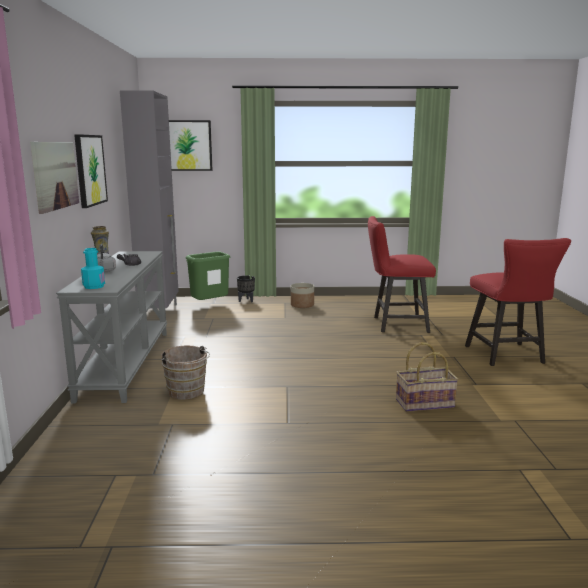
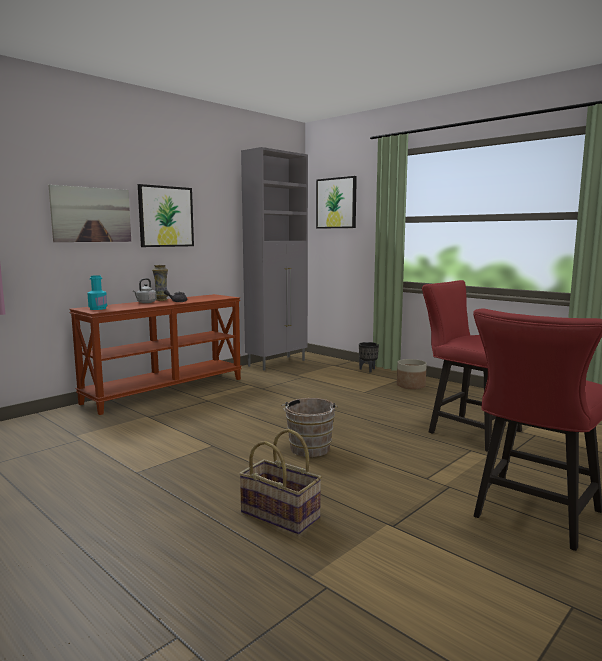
camera: 45 degrees right, 5 degrees down
(125, 363) = (165, 390): grey console table -> brown console table
(187, 392) = (144, 422): brown bucket -> brown bucket (309, 450)
(210, 305) = (327, 367): green trash can -> none

